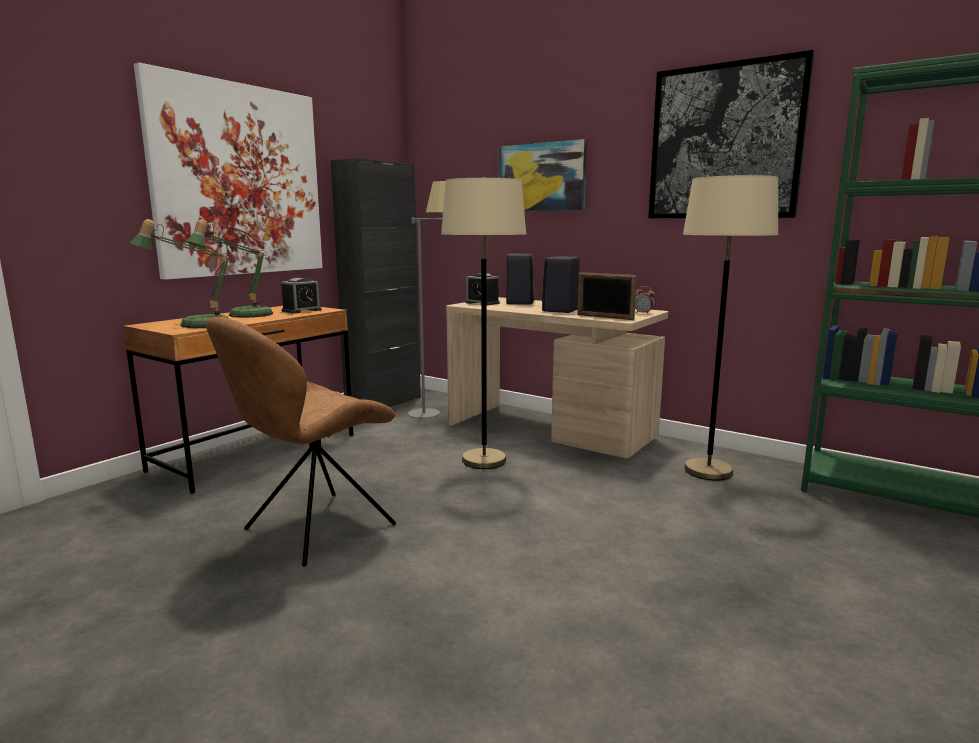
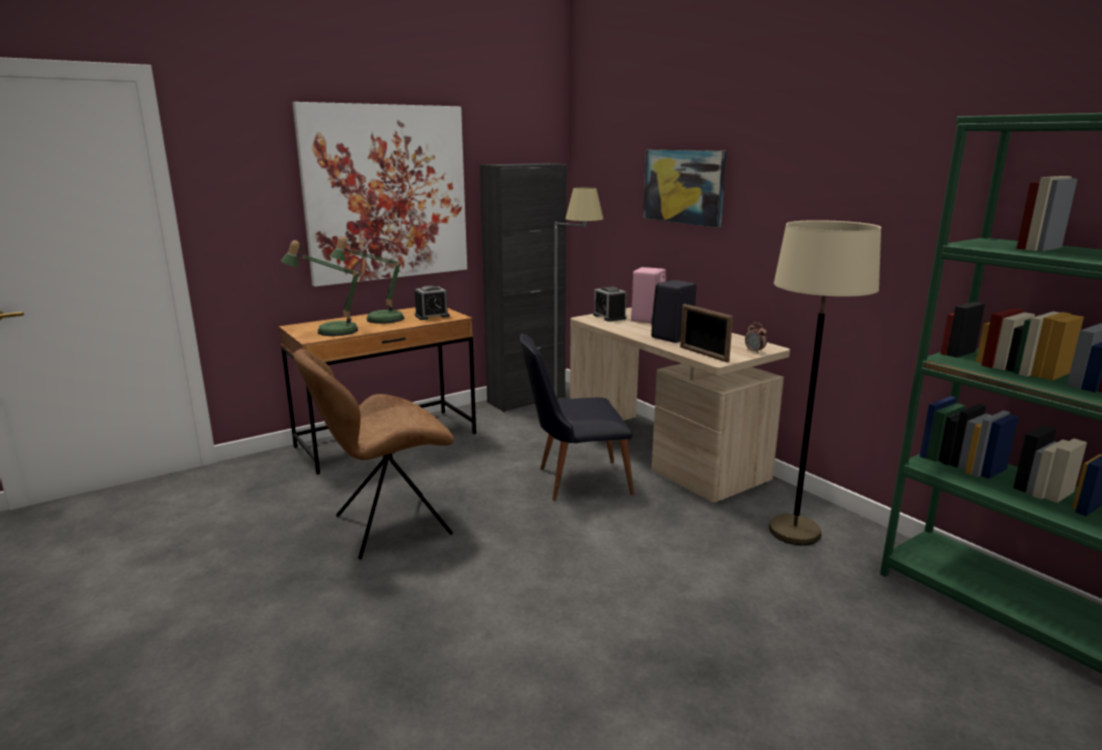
camera: 20 degrees right, 5 degrees up
(484, 460) = (574, 480): beige floor lamp -> black chair
(519, 302) = (648, 319): black speaker -> pink speaker
(725, 142) = (859, 170): picture -> none

